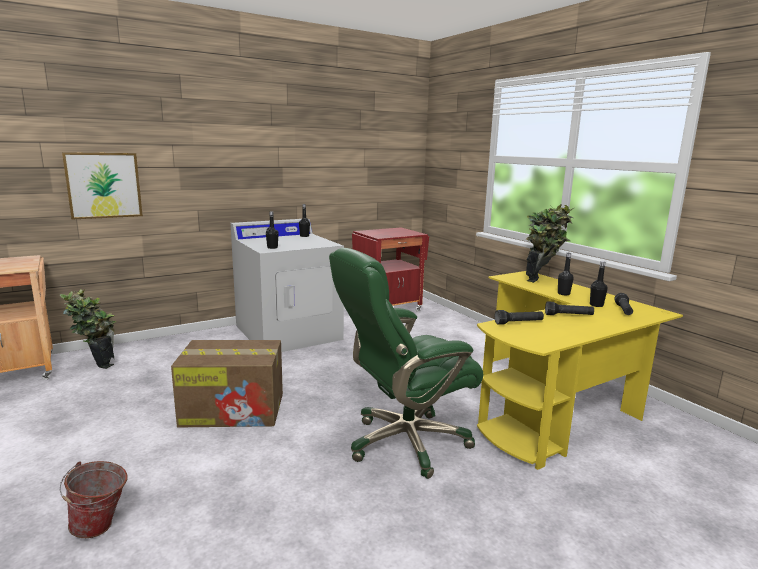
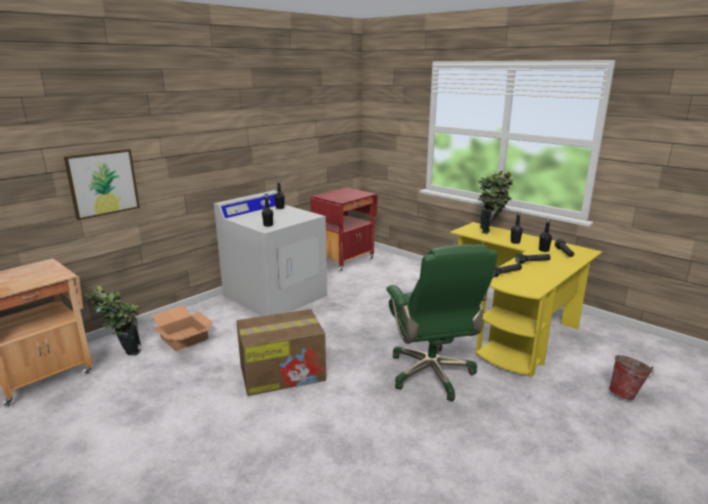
camera: 15 degrees left, 5 degrees up
(101, 528) = (255, 484): bucket -> bucket (626, 394)
(163, 360) = (183, 338): none -> cardboard box
(403, 443) = (431, 376): green office chair -> green office chair turned 60 degrees counterclockwise

